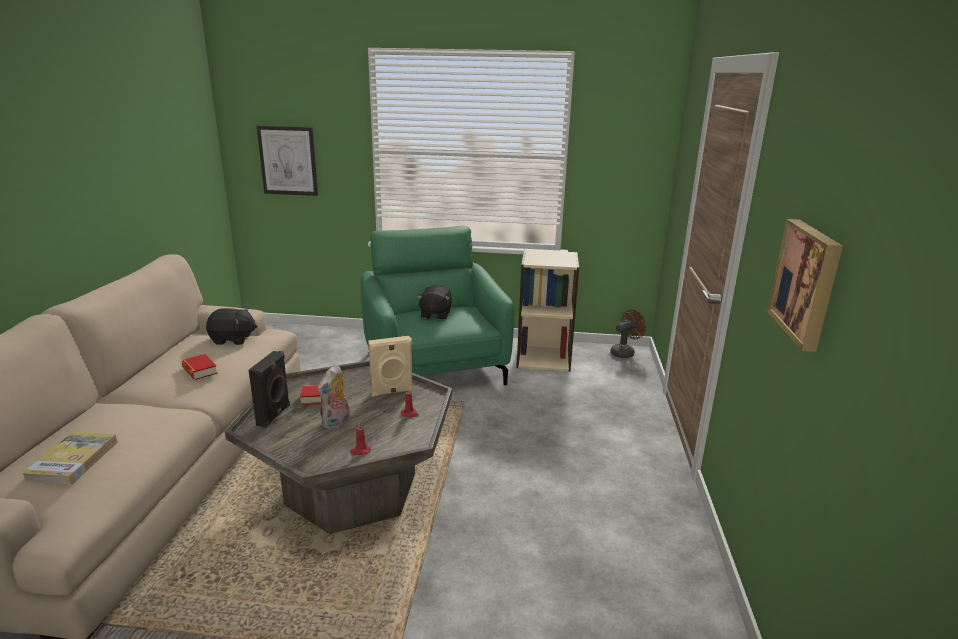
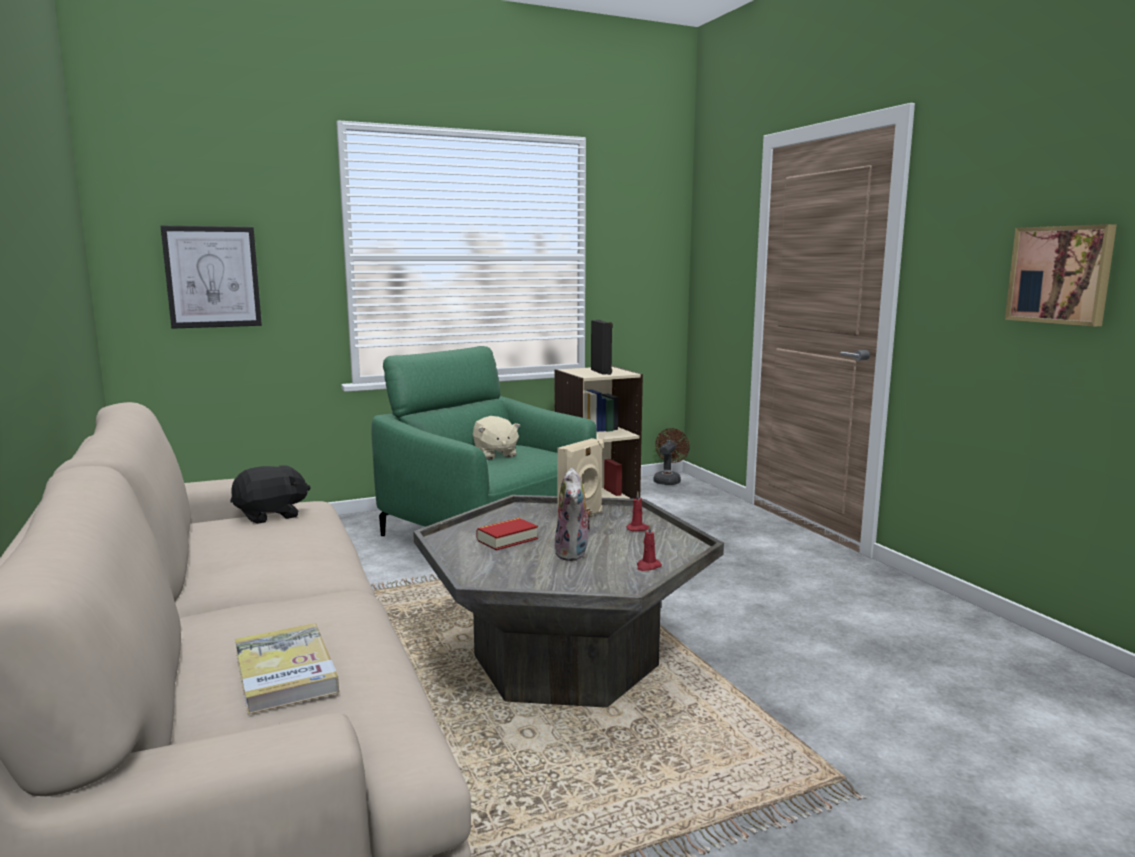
camera: 30 degrees left, 10 degrees down
(200, 370) = (289, 549): book -> none
(274, 415) = (483, 565): black speaker -> black speaker (602, 372)
(435, 315) = (495, 454): black plush toy -> beige plush toy

